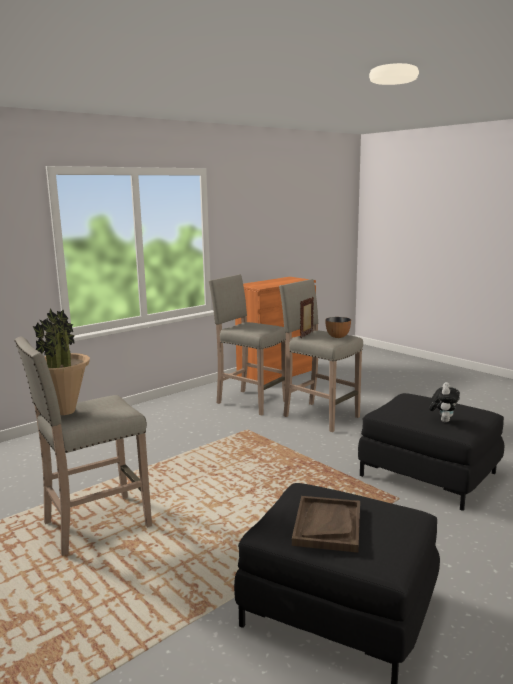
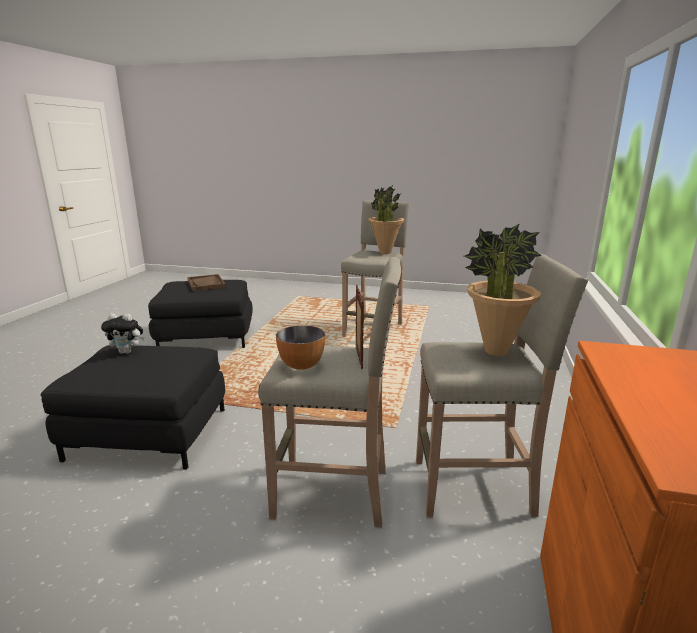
camera: 145 degrees right, 5 degrees up
(240, 327) = (495, 351): none -> potted plant
(443, 420) = (127, 352): plush toy -> plush toy turned 75 degrees counterclockwise

